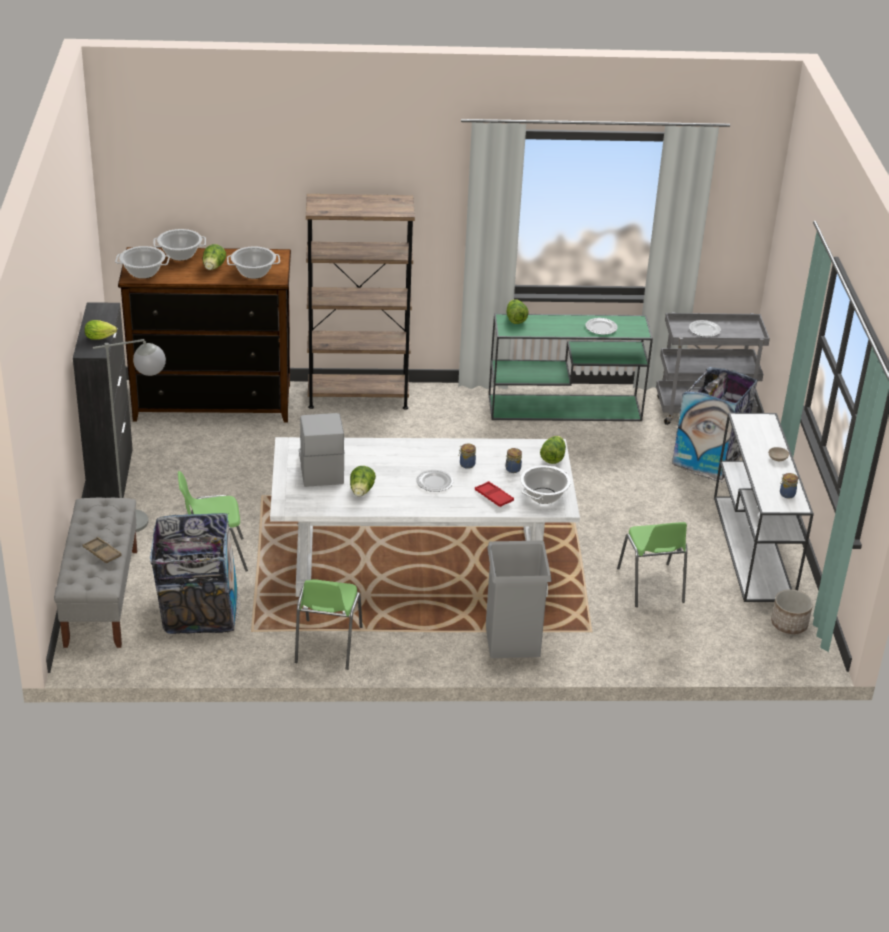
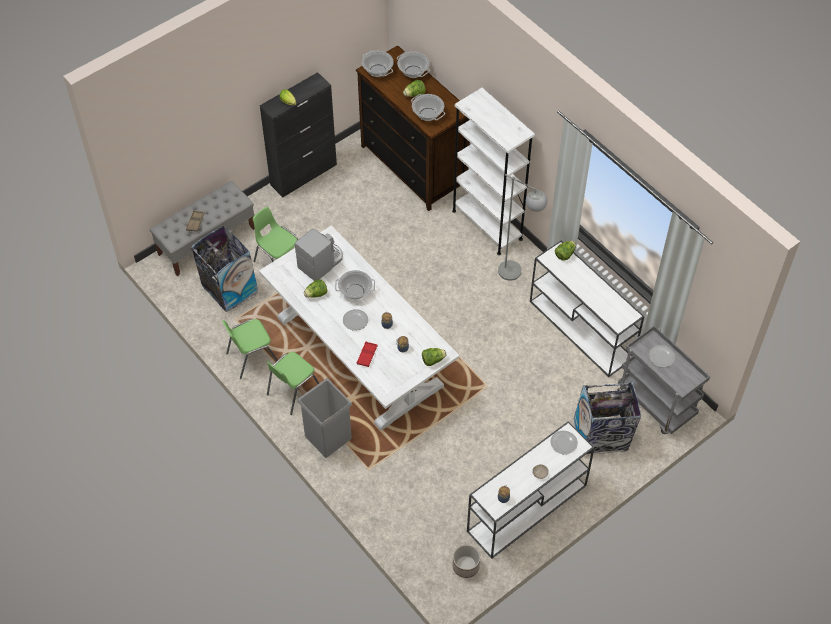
camera: 55 degrees right, 20 degrees up
(143, 519) = (282, 212): grey floor lamp -> grey floor lamp (517, 274)
(358, 396) = (487, 225): brown bookcase -> white bookcase
(544, 496) = (390, 378): cooking pot -> cooking pot (355, 291)
(566, 408) = (582, 330): green console table -> white console table
(601, 327) = (602, 302): plate -> plate (564, 443)
(651, 586) = (438, 475): green chair -> green chair (293, 391)

